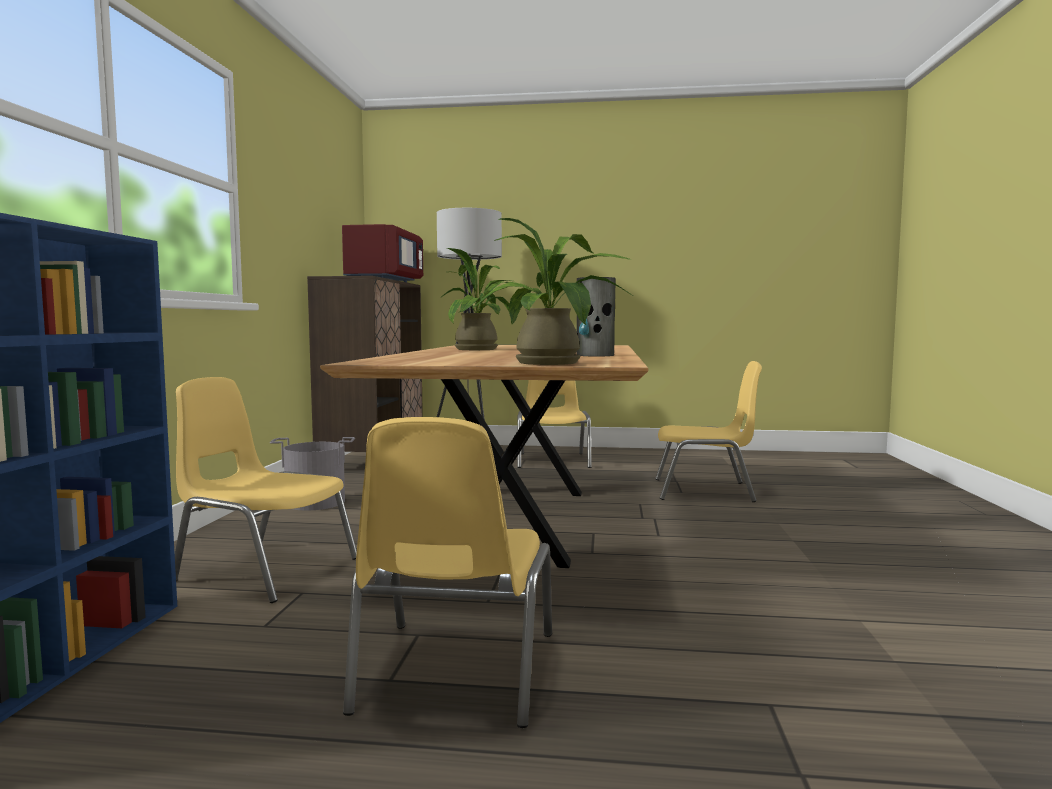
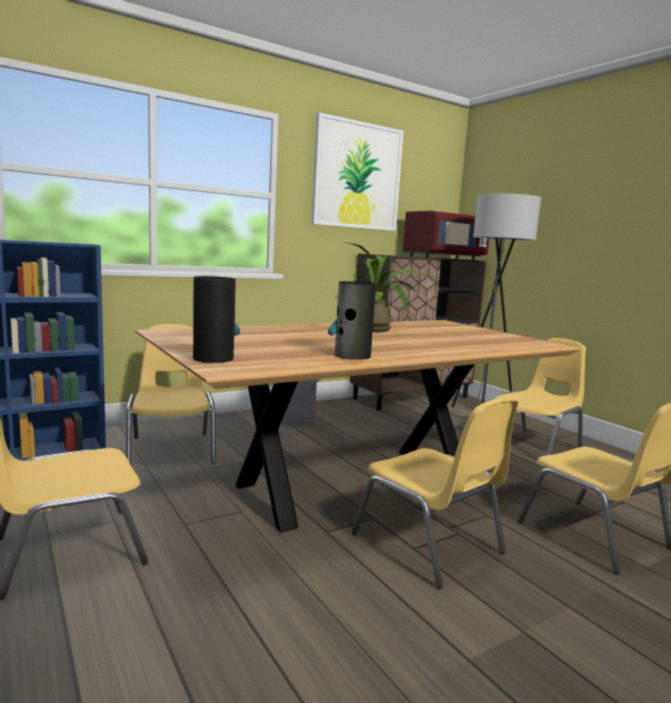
camera: 50 degrees right, 5 degrees up
(298, 174) = (357, 176): none -> picture
(554, 363) = (213, 358): potted plant -> vase
(659, 529) = (429, 544): none -> yellow chair

